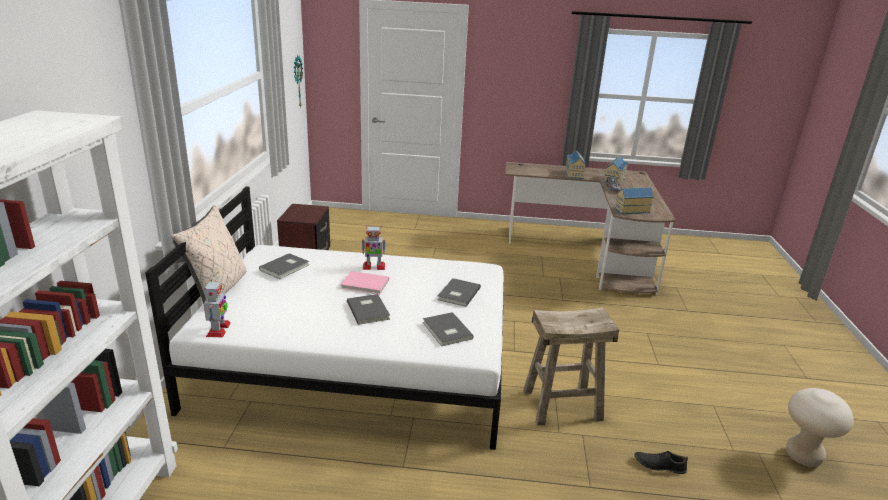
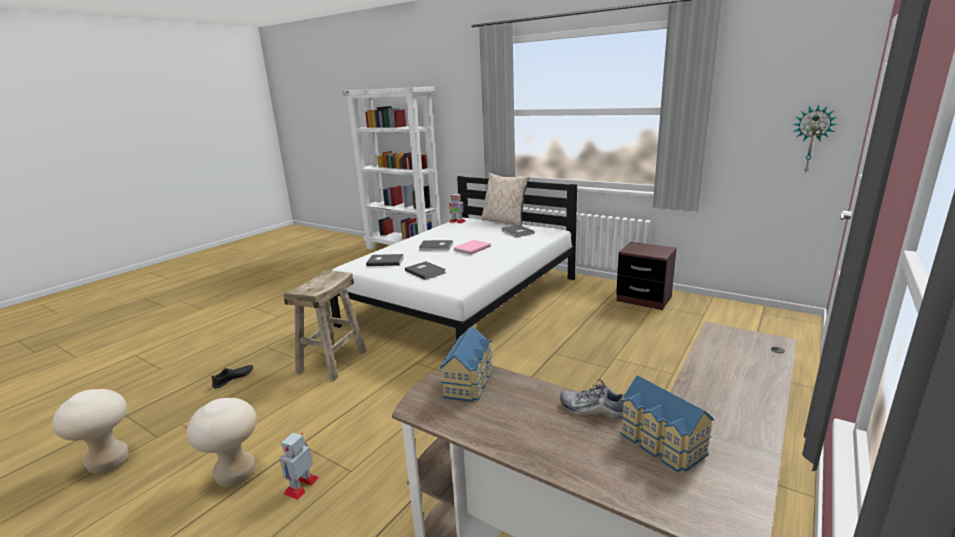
camera: 120 degrees right, 5 degrees down
(373, 266) = (498, 253): toy robot -> toy robot (301, 485)
(573, 174) = (709, 394): toy house -> none
(711, 377) = (236, 475): none -> beige stool

